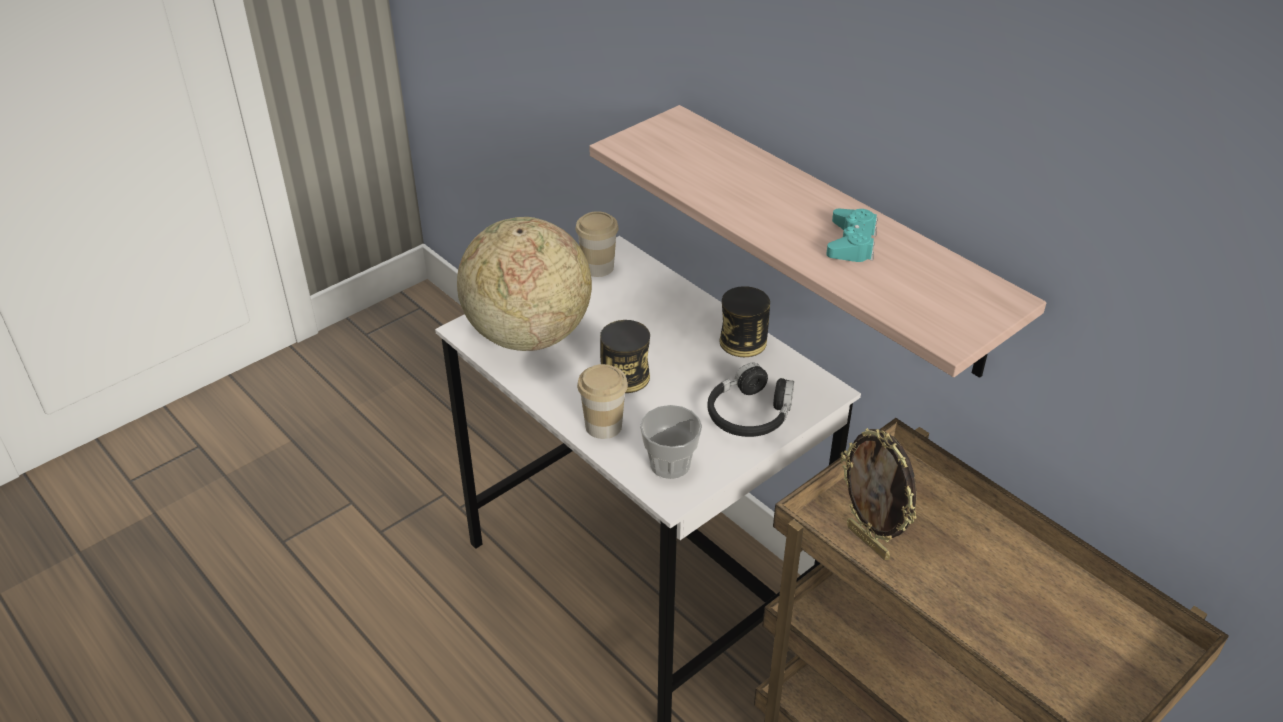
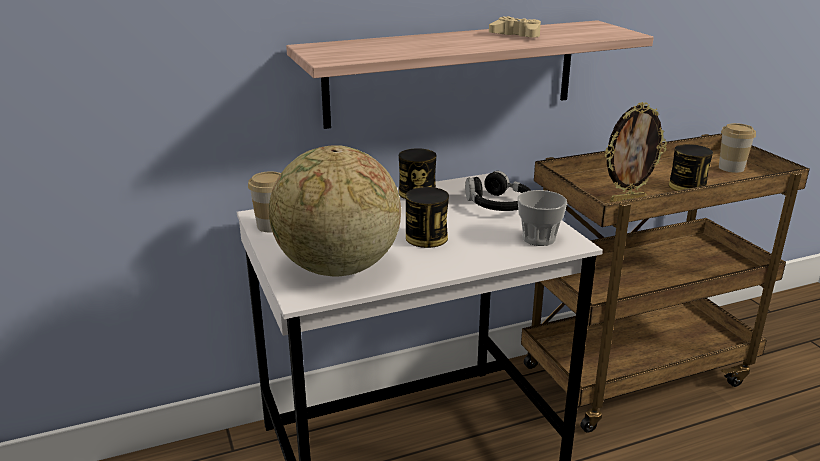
camera: 70 degrees left, 15 degrees down
(603, 426) = (481, 255): cup -> cup (731, 168)
(851, 243) = (516, 35): turquoise game controller -> beige game controller
(973, 609) = (687, 187): none -> can

